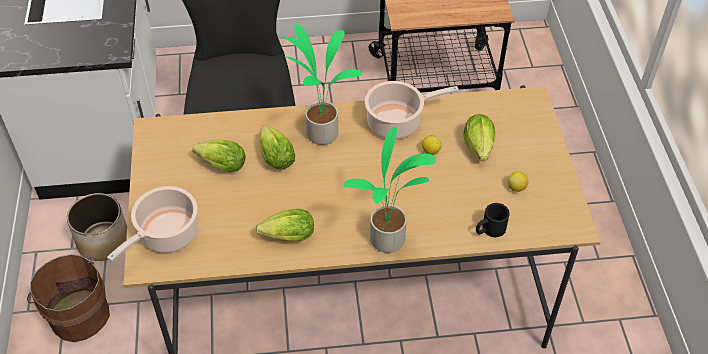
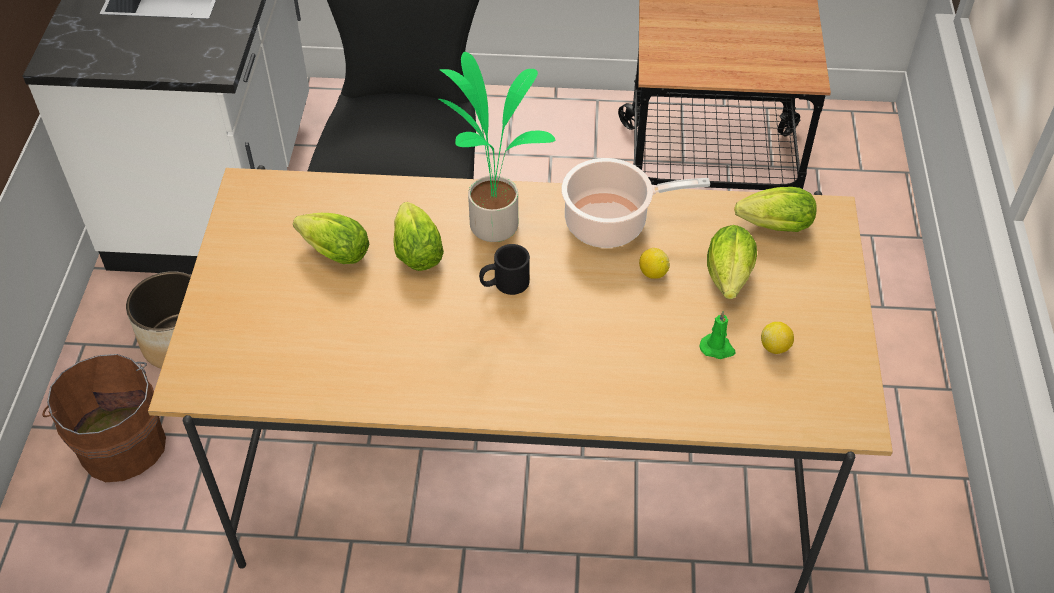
camera: 10 degrees right, 0 degrees up
(166, 235) = (228, 346): cooking pot -> none
(285, 237) = (402, 374): lettuce -> lettuce (771, 226)
(388, 241) = (557, 402): potted plant -> none
(481, 193) = (717, 348): none -> green candle
(489, 230) = (718, 407): black mug -> black mug (504, 283)

